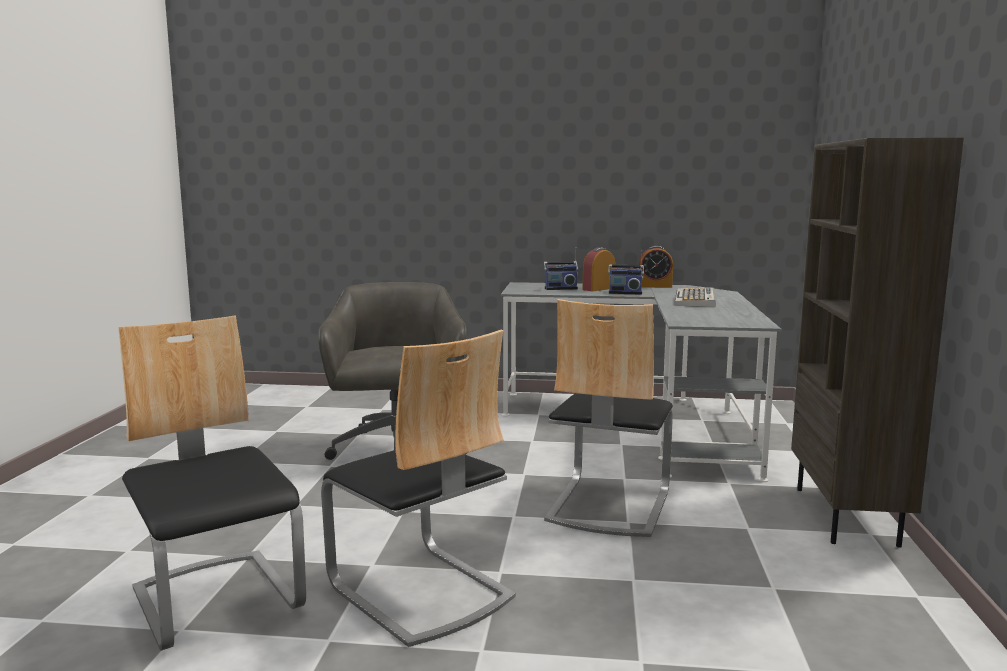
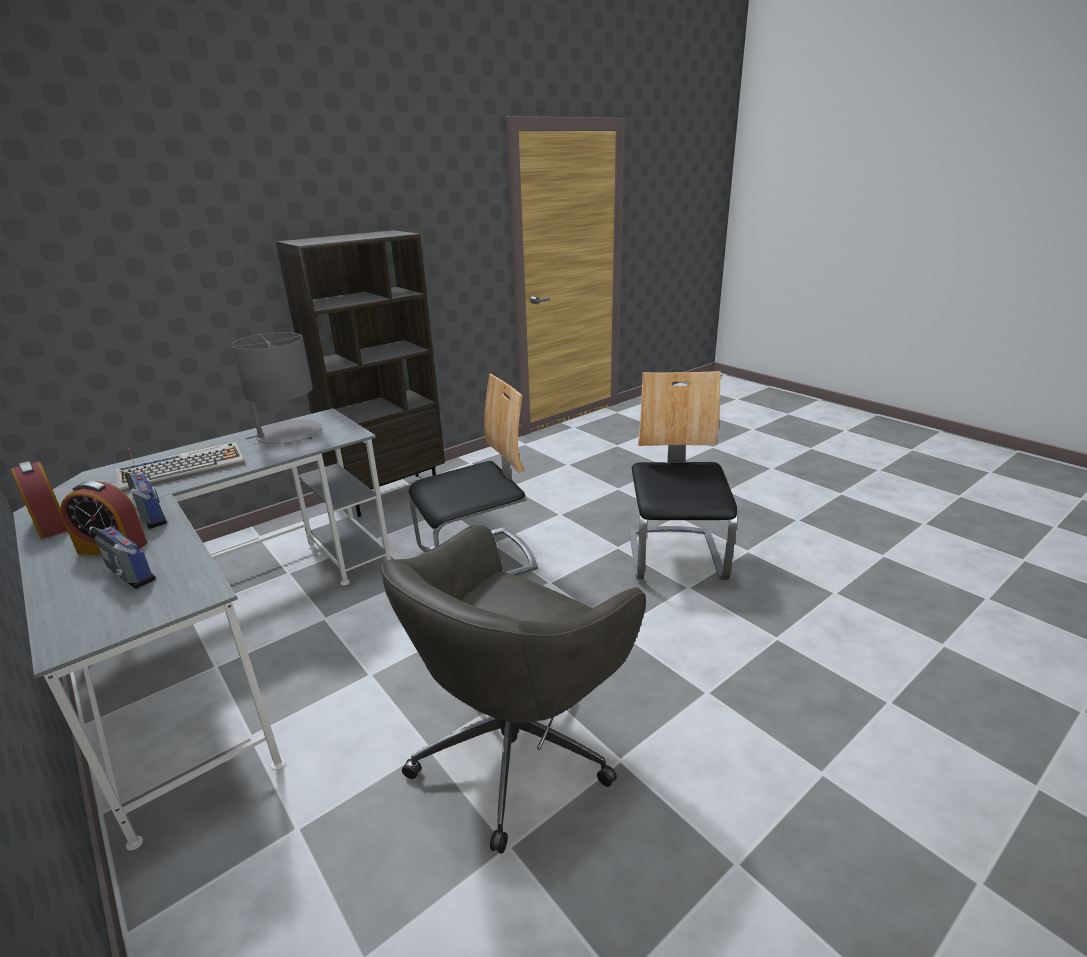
camera: 135 degrees left, 15 degrees up
(218, 599) = (807, 606): chair -> none
(724, 315) = (288, 434): none -> grey table lamp

